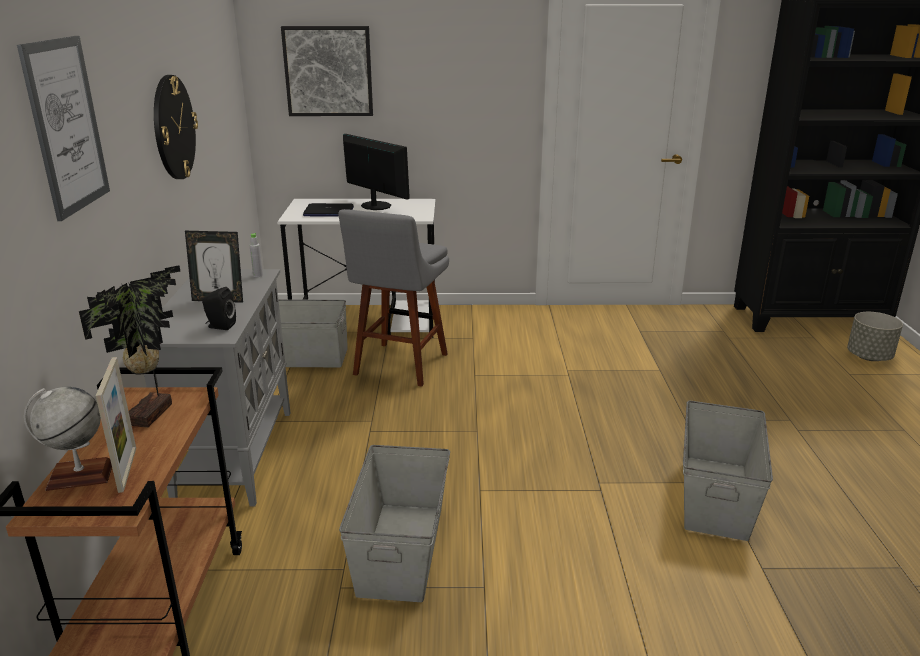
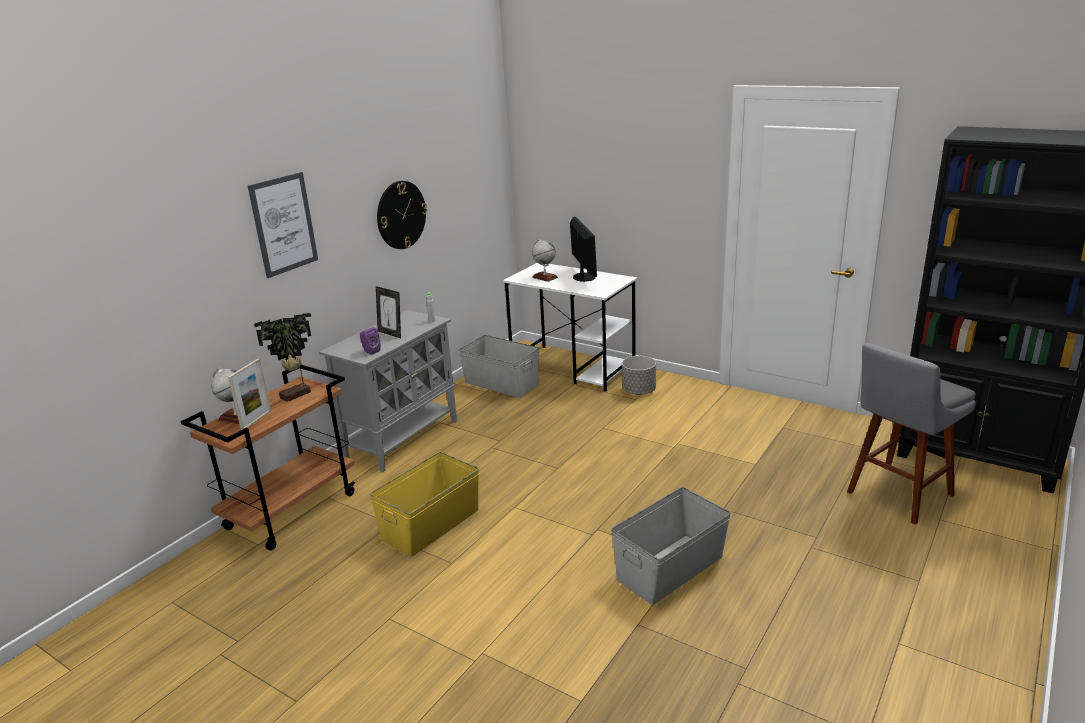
camera: 35 degrees right, 0 degrees up
(220, 326) = (370, 351): black speaker -> purple speaker
(328, 71) = (565, 168): picture -> none
(328, 212) = (544, 277): laptop -> globe
(399, 366) = (557, 407): grey stool -> grey stool (896, 495)
(402, 549) = (432, 524): grey storage box -> yellow storage box
(869, 357) = (988, 510): grey planter -> grey planter (638, 391)

